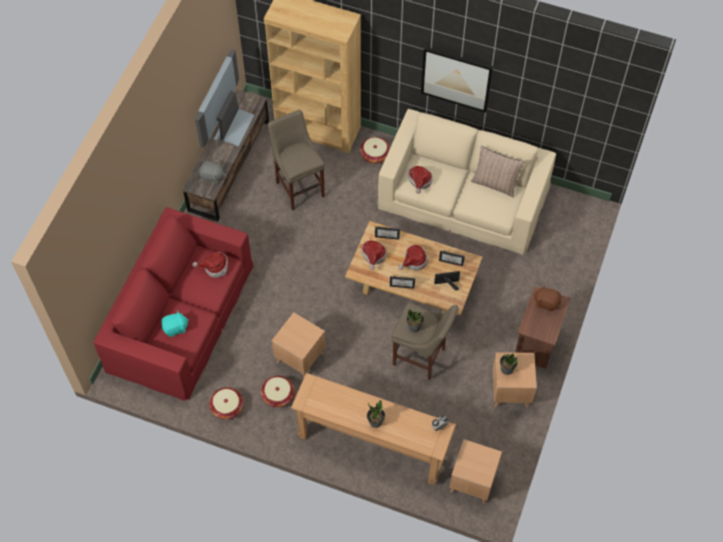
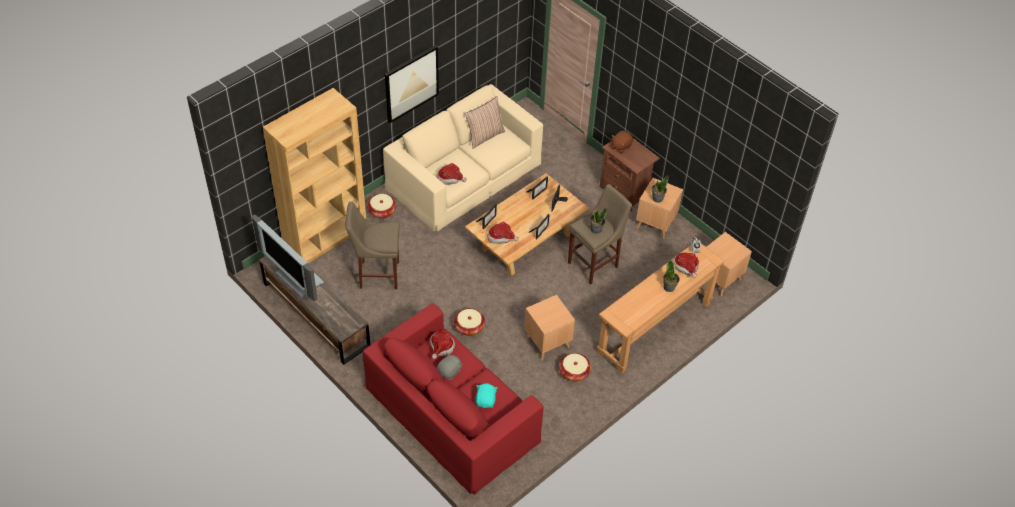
camera: 65 degrees left, 10 degrees down
(212, 176) = (341, 314): grey plush toy -> grey plush toy (449, 371)
(227, 407) = (564, 413): basket -> basket (469, 327)
(414, 261) = (523, 215): hat -> hat (686, 268)

